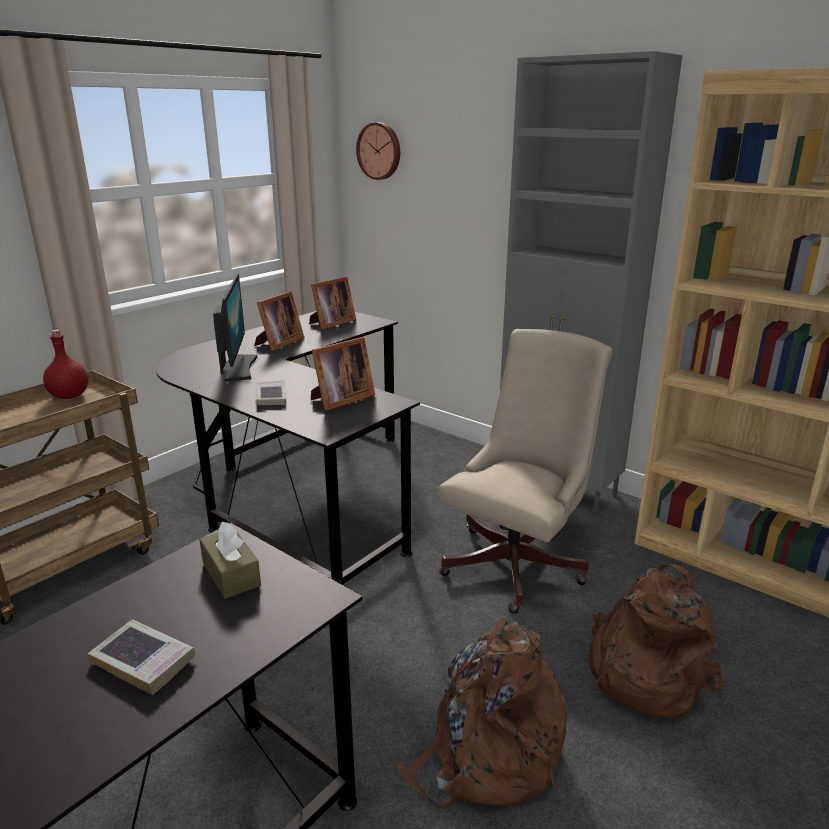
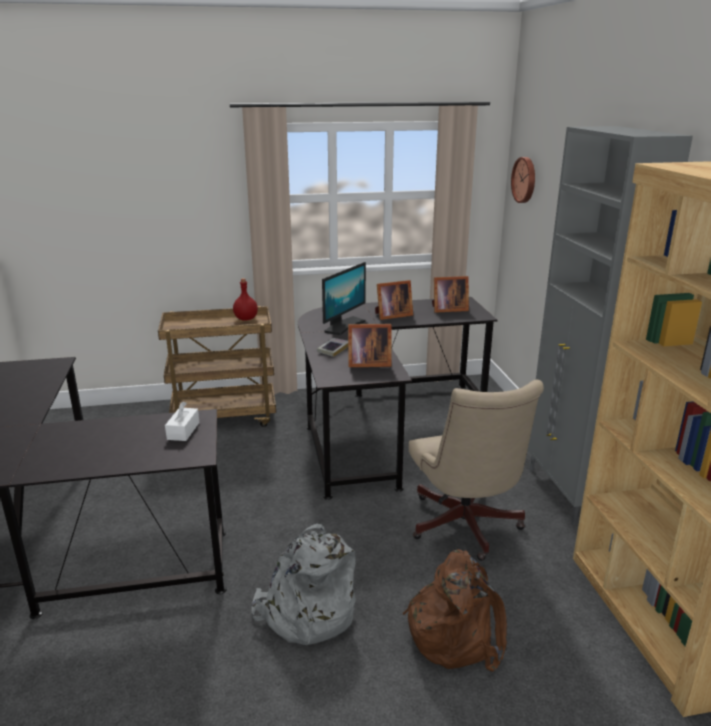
camera: 40 degrees right, 0 degrees up
(143, 661) = (110, 449): book -> none
(231, 574) = (183, 431): brown tissue box -> white tissue box
(487, 755) = (306, 613): brown backpack -> grey backpack
(519, 562) = (465, 528): beige office chair -> beige office chair turned 90 degrees clockwise

